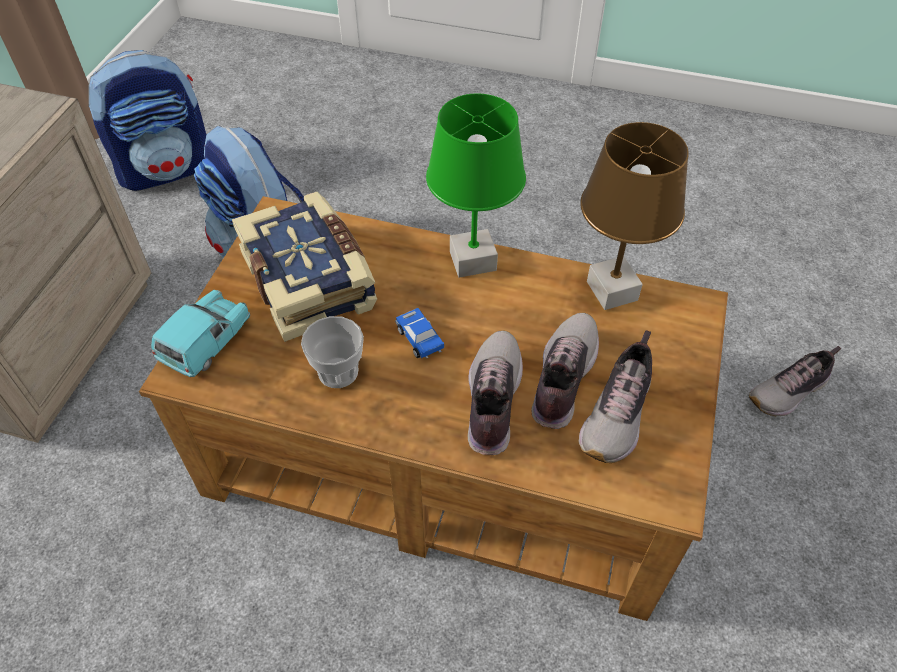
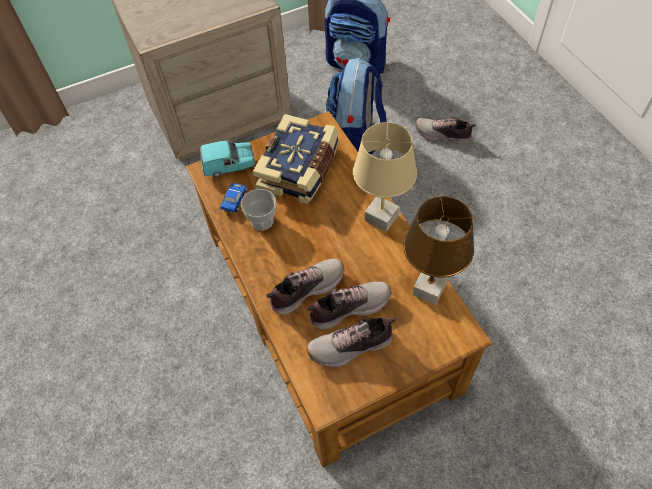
camera: 50 degrees right, 5 degrees up
(420, 339) = (311, 235): toy car -> toy car (234, 201)
(472, 262) = (380, 218): green table lamp -> beige table lamp
(789, 392) = (543, 446): shoe -> shoe (443, 135)

